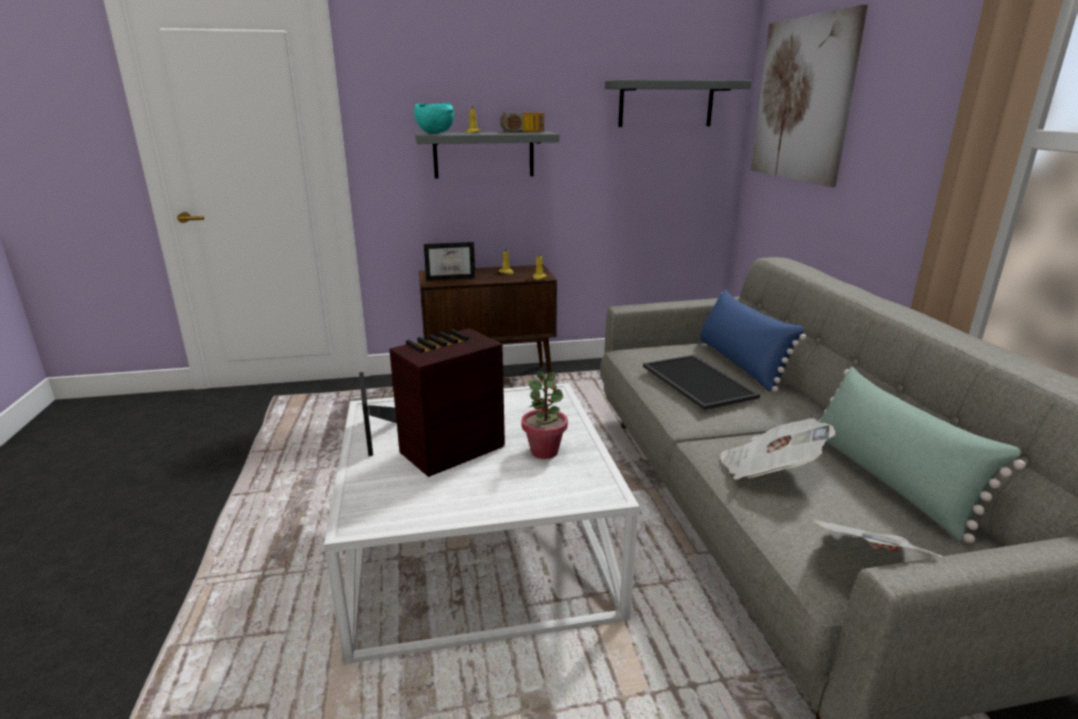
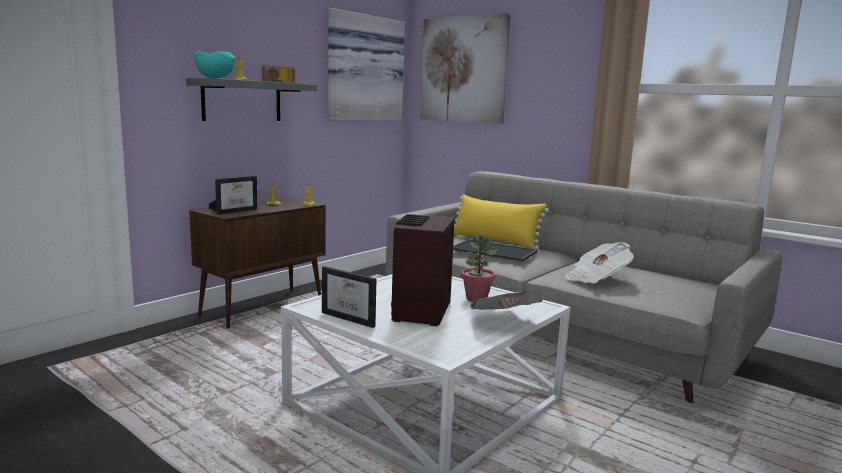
camera: 40 degrees left, 10 degrees down
(666, 104) = (363, 68): grey shelf -> picture
(740, 364) = (494, 241): blue pillow -> yellow pillow
(872, 564) = (692, 297): newspaper -> newspaper (504, 321)
(887, 481) = (643, 271): green pillow -> none

